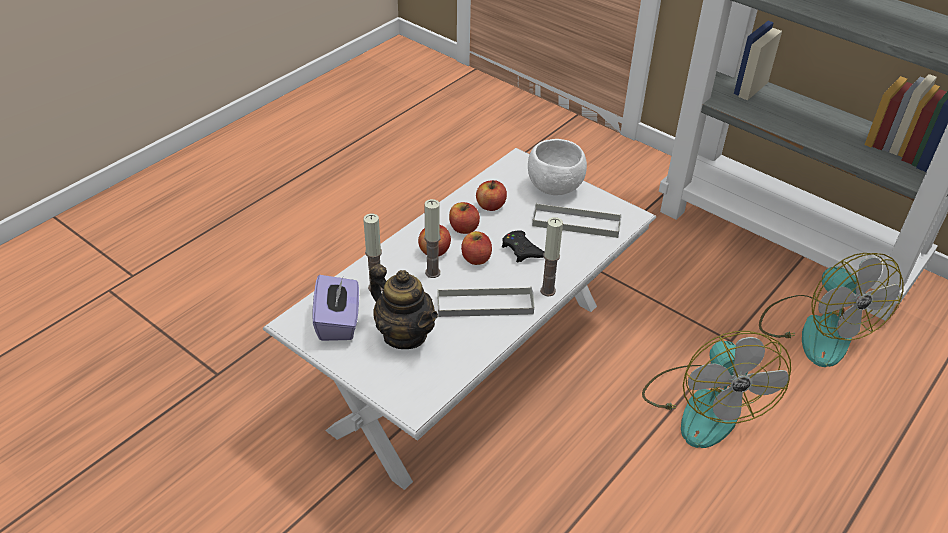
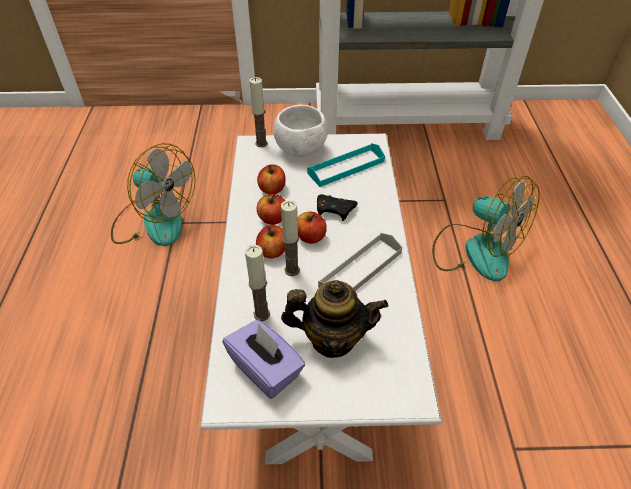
camera: 40 degrees left, 5 degrees up
(547, 291) = (388, 229): candle -> candle (261, 143)
(576, 223) = (346, 167): grey tray -> turquoise tray
(815, 329) = (476, 165): fan -> fan (154, 220)

